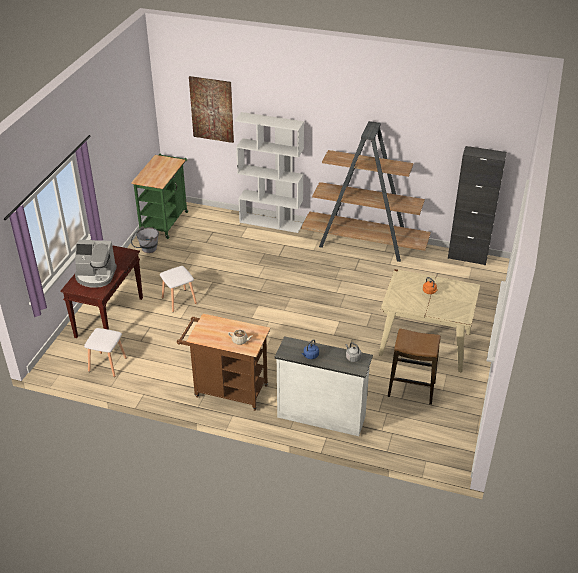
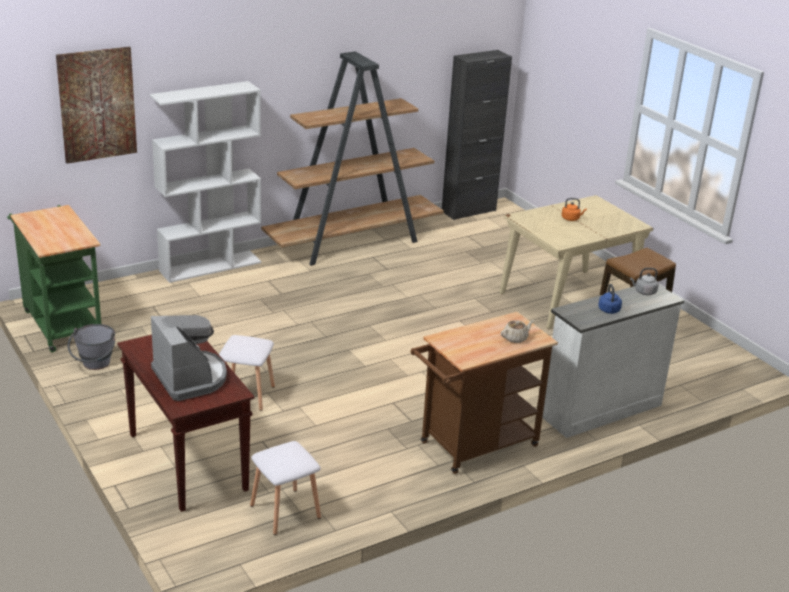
camera: 50 degrees left, 10 degrees down
(95, 276) = (190, 378): coffee machine -> coffee machine turned 75 degrees counterclockwise

